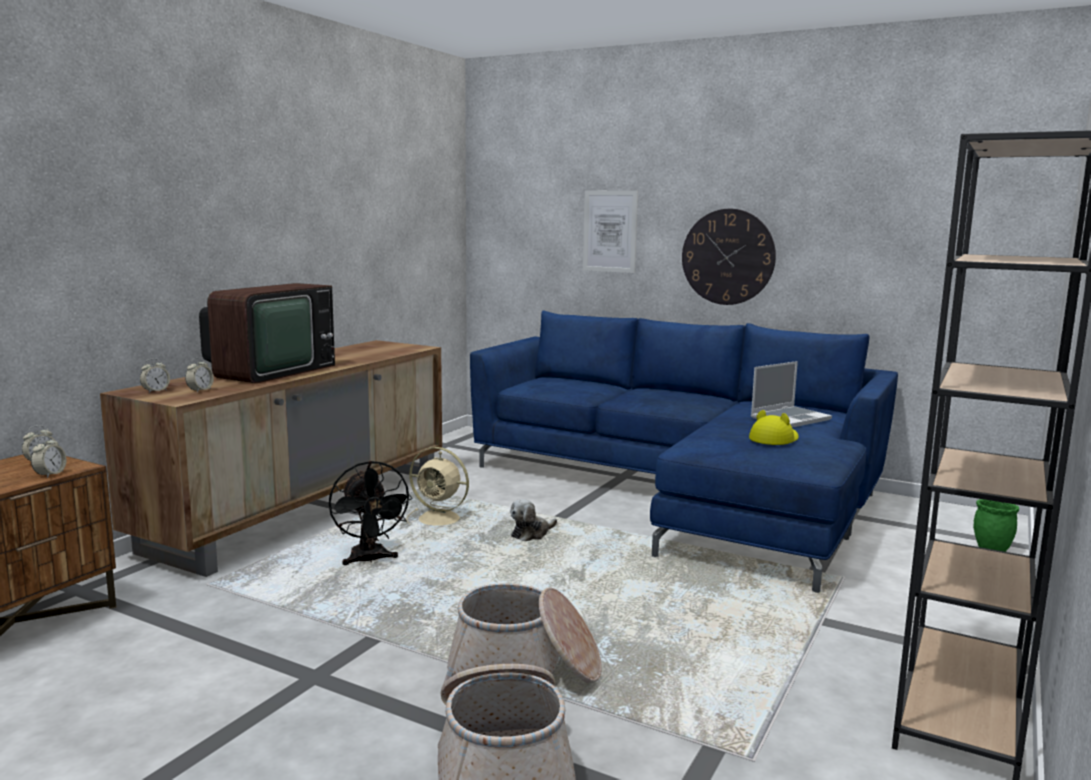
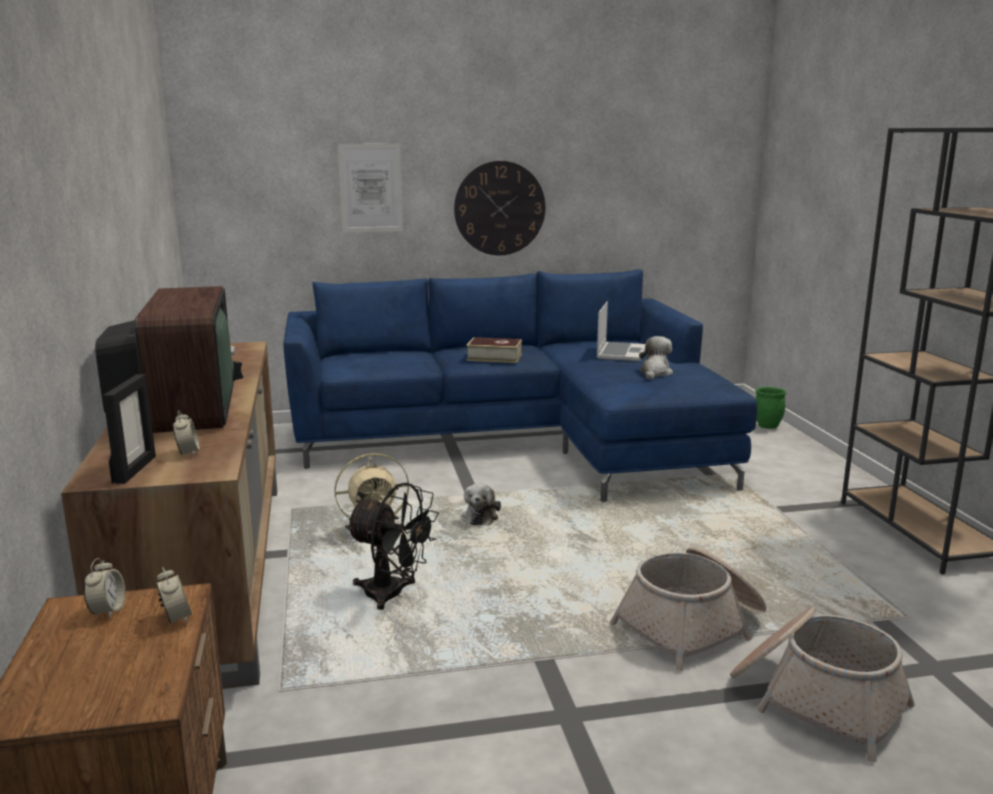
camera: 40 degrees left, 5 degrees up
(155, 391) = (134, 469): alarm clock -> picture frame
(660, 400) = (494, 357): none -> book
(774, 439) = (655, 373): yellow hat -> plush toy

